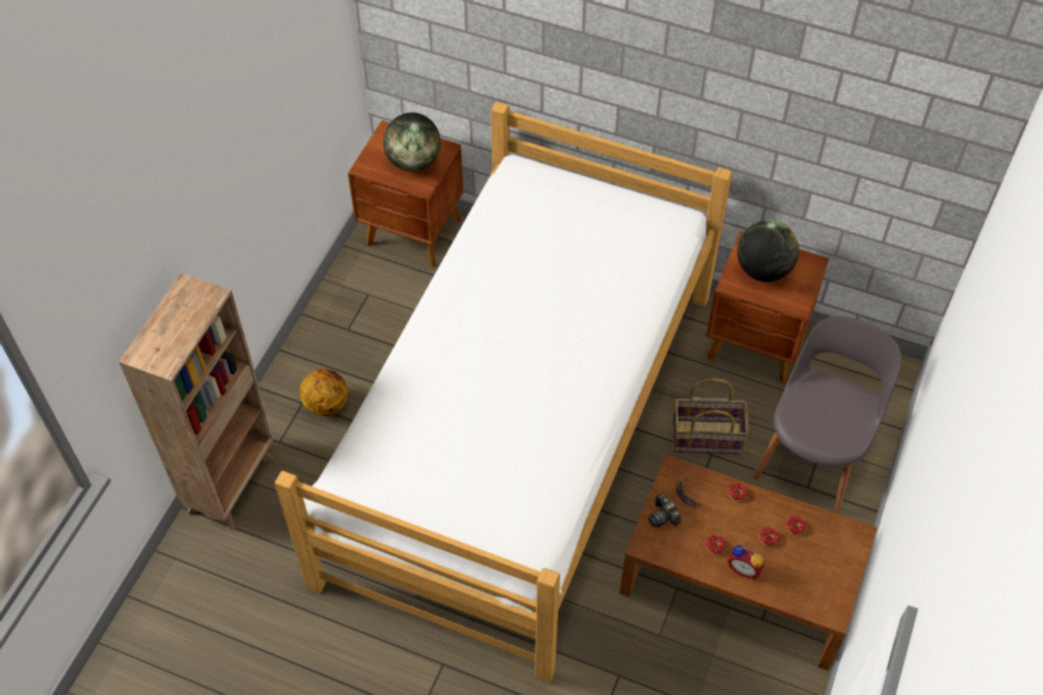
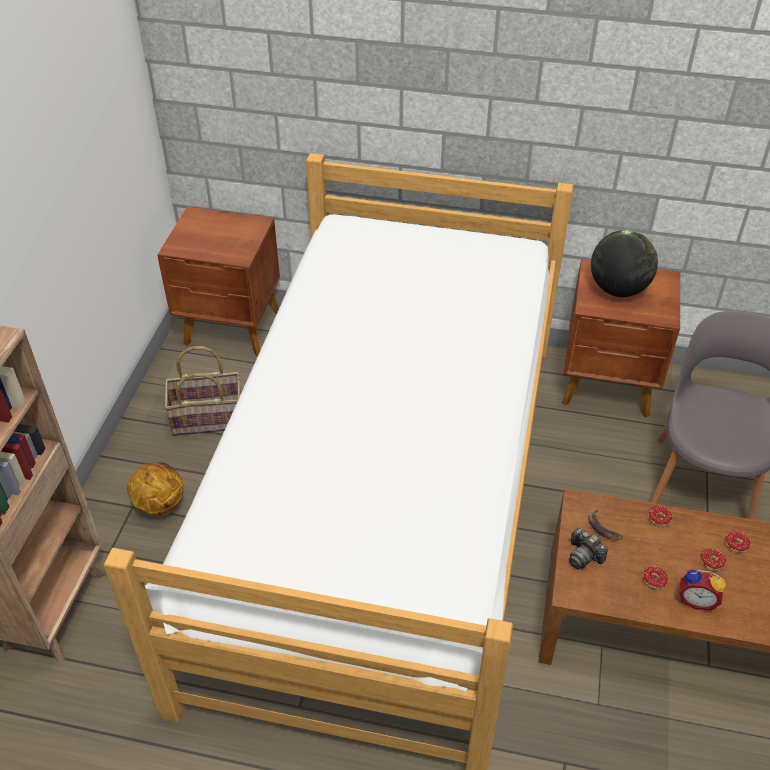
camera: 10 degrees left, 10 degrees down
(413, 162) = (226, 237): globe -> none
(707, 436) = (585, 479): basket -> basket (208, 418)

